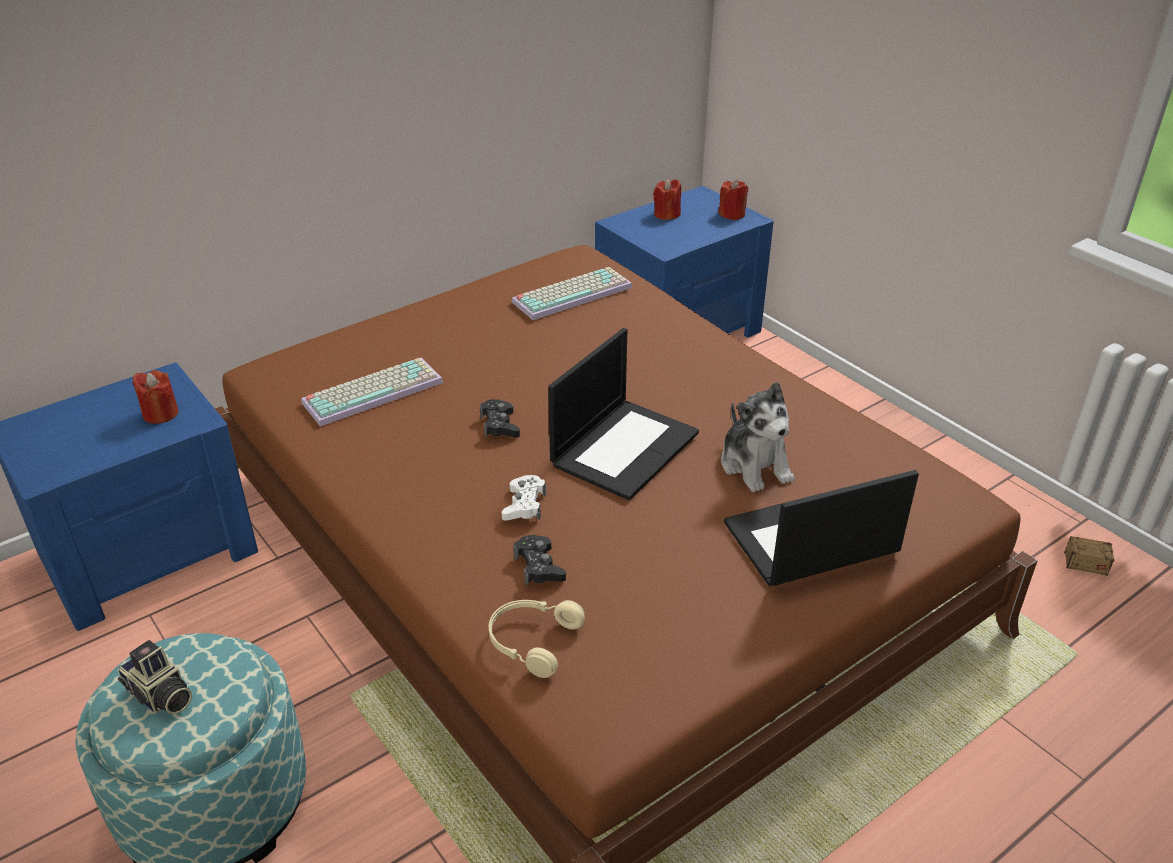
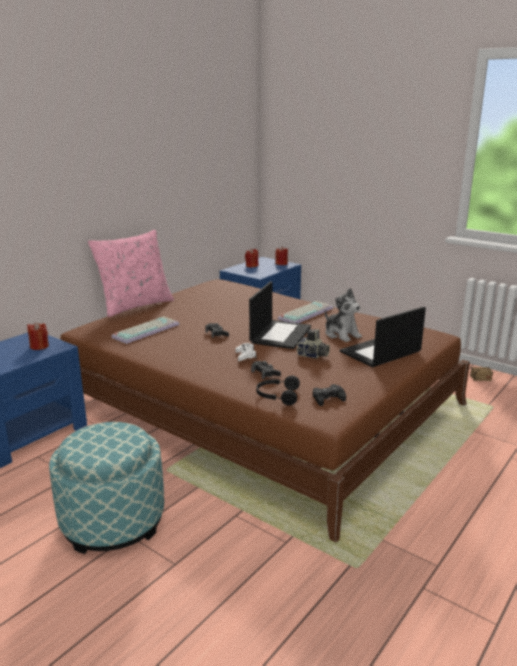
camera: 15 degrees left, 15 degrees down
(160, 696) = (97, 444): camera -> camera (312, 355)
(387, 311) = (135, 306): none -> pink pillow
(531, 641) = (277, 396): beige headphones -> black headphones
(572, 293) = (224, 291): keyboard -> keyboard (305, 313)
(628, 671) = (328, 398): none -> black game controller

